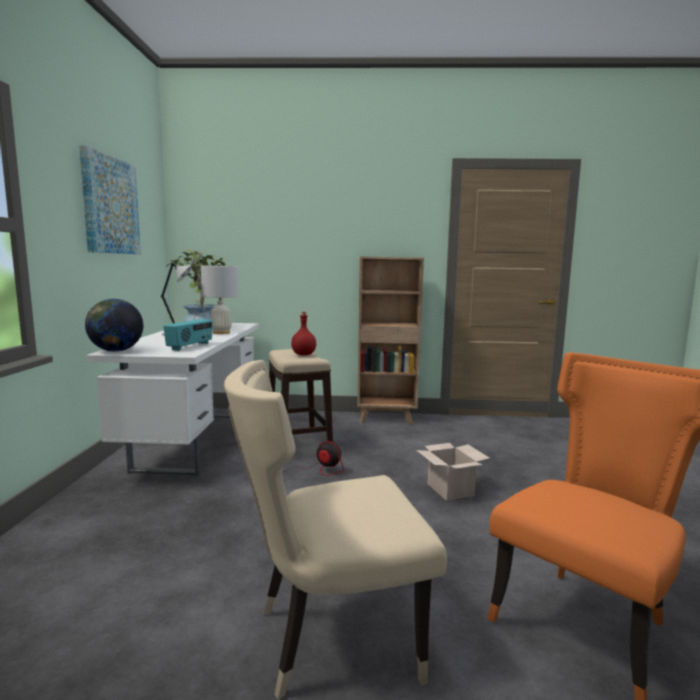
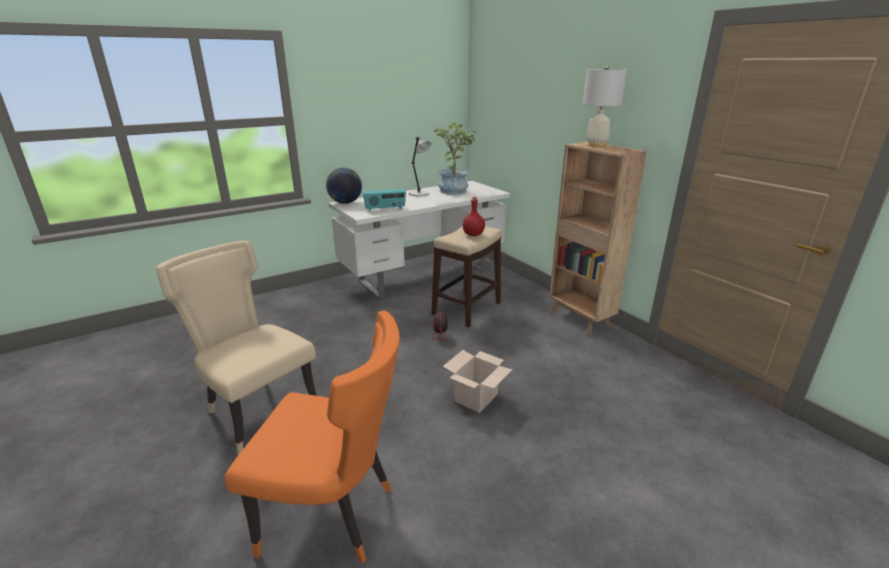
camera: 55 degrees right, 15 degrees up
(110, 205) = (385, 91): picture -> none
(221, 333) = (446, 199): white table lamp -> white table lamp (596, 145)

